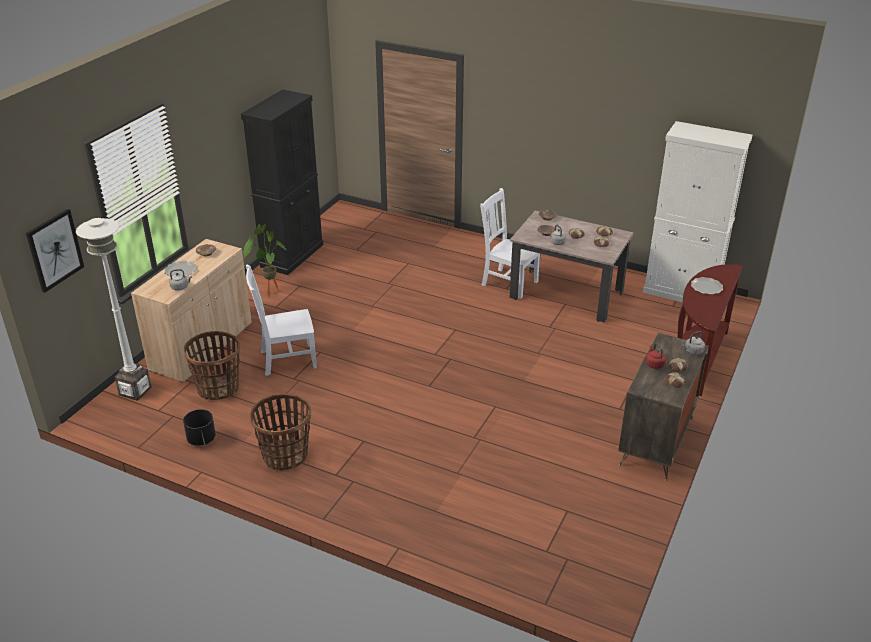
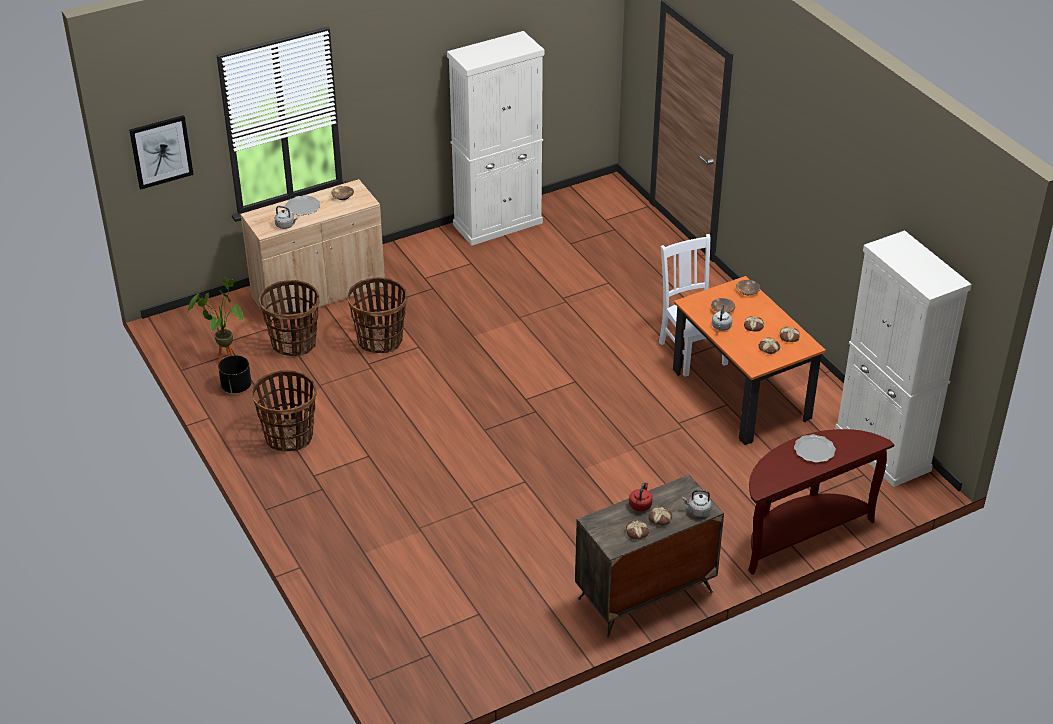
camera: 35 degrees right, 5 degrees up
(135, 391) = (224, 313): white floor lamp -> none
(268, 291) = (435, 256): potted plant -> potted plant (224, 358)
(286, 359) = (380, 340): white chair -> basket
(292, 255) = (498, 224): black cabinet -> white cabinet
(566, 295) = (741, 394): beige dining table -> orange dining table

